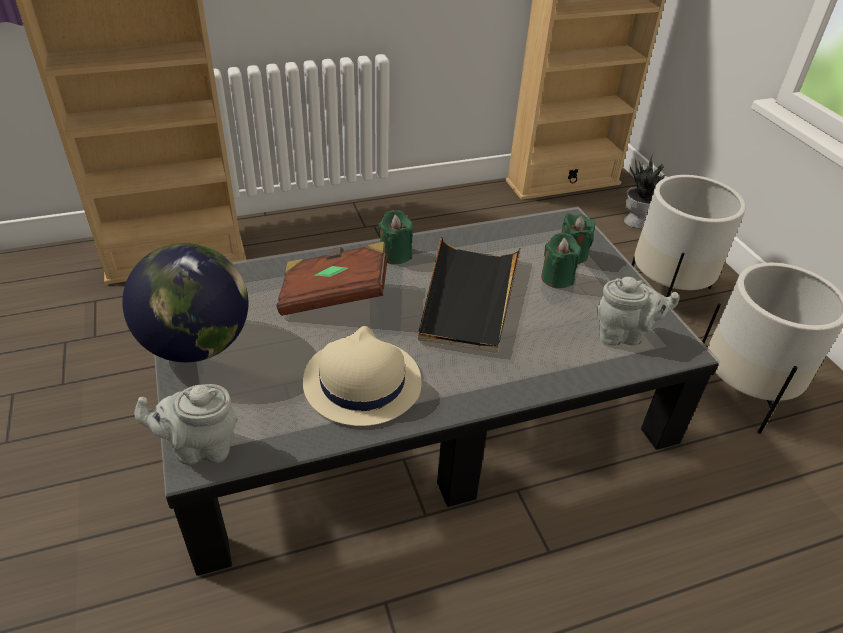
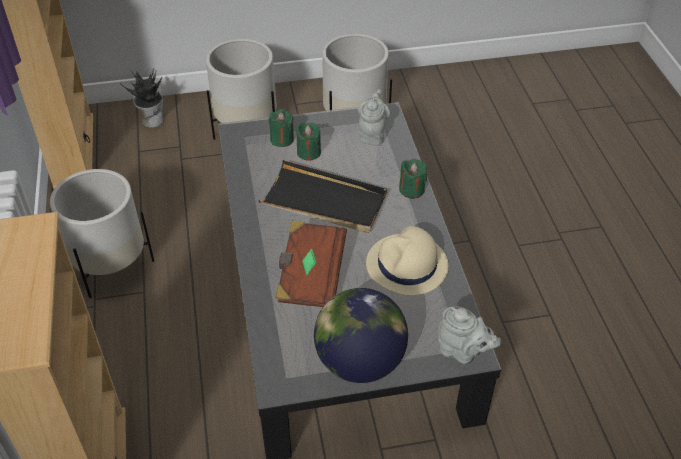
camera: 80 degrees left, 5 degrees up
(200, 447) = (463, 352): grey teapot -> grey teapot turned 60 degrees counterclockwise
(395, 255) = (262, 236): green candle -> green candle (411, 190)
(415, 228) = (111, 267): none -> white planter

